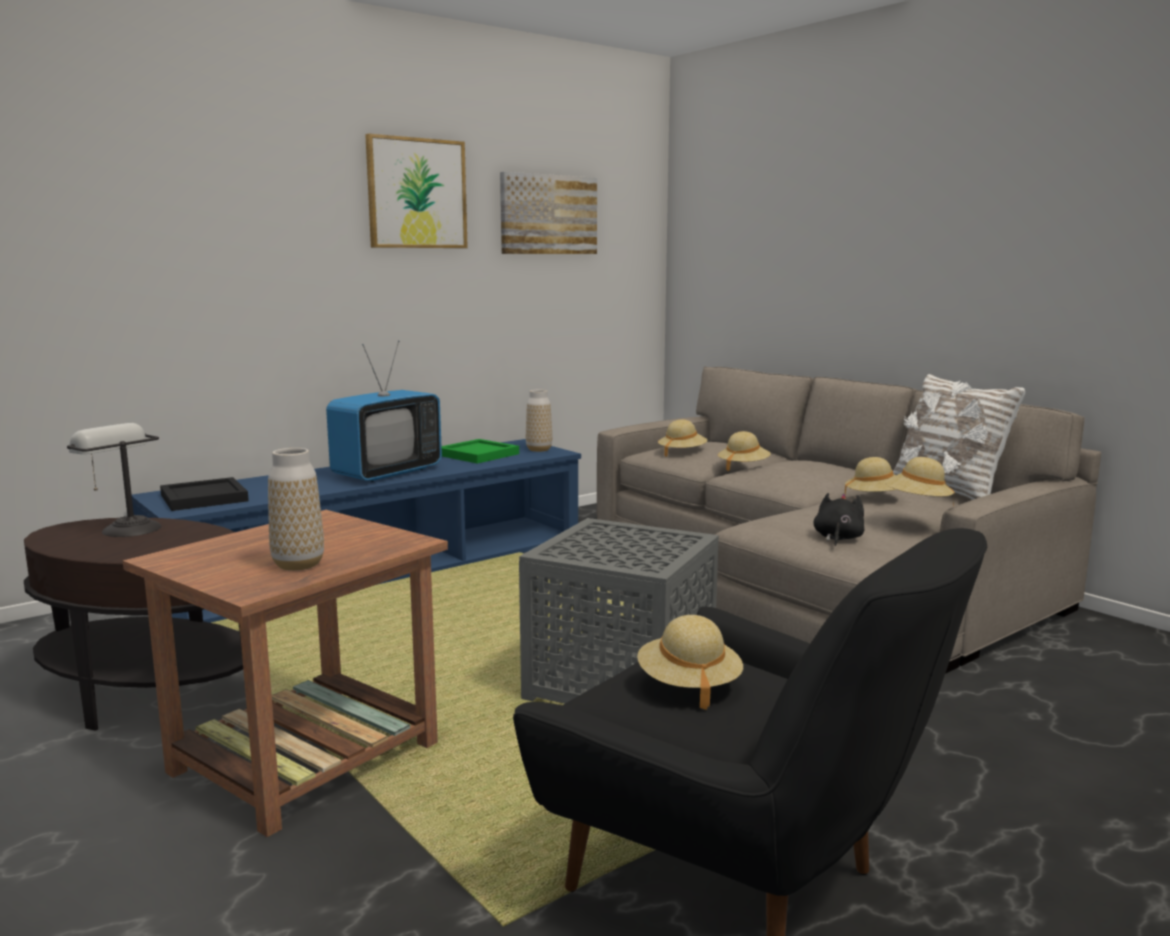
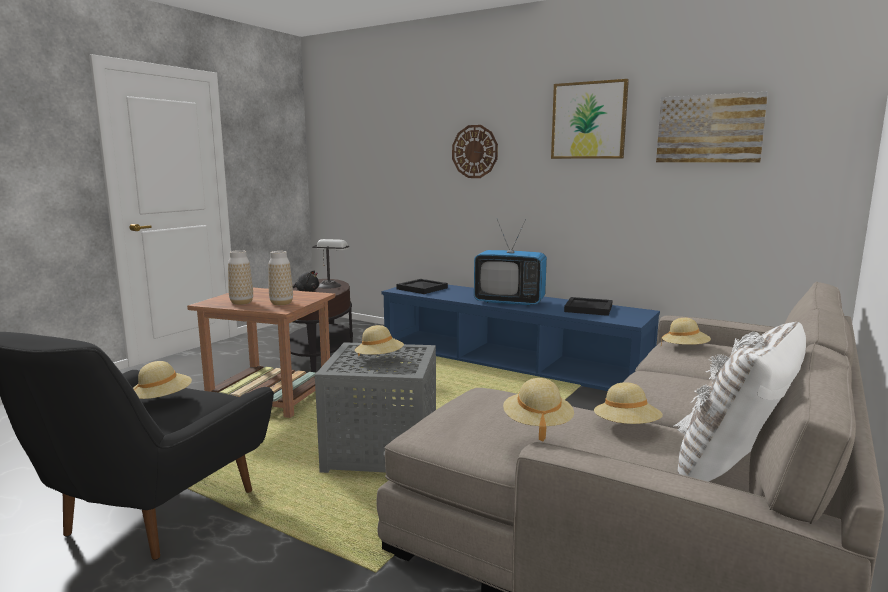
camera: 70 degrees right, 0 degrees up
(232, 233) = (475, 151): none -> wall clock
(478, 455) = (587, 309): green tray -> black tray
(539, 449) = (630, 317): vase -> vase (281, 303)
(743, 467) = (677, 372): beige hat -> beige hat (379, 359)
(837, 538) = (469, 419): black plush toy -> black plush toy (306, 291)

